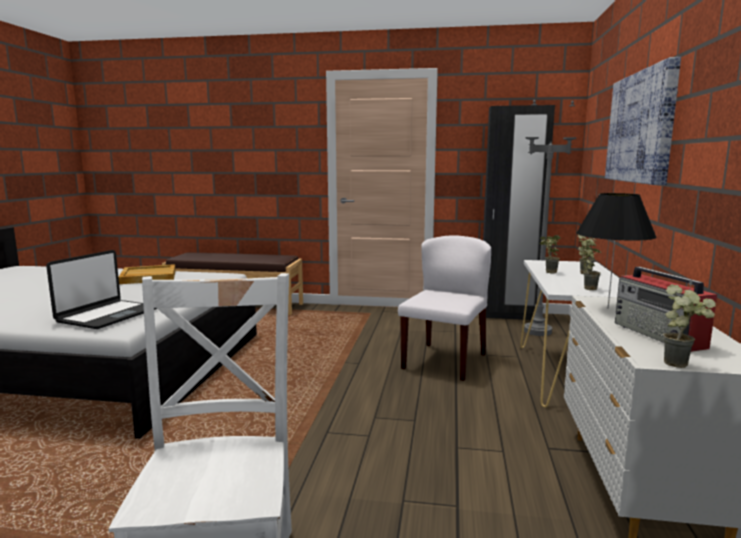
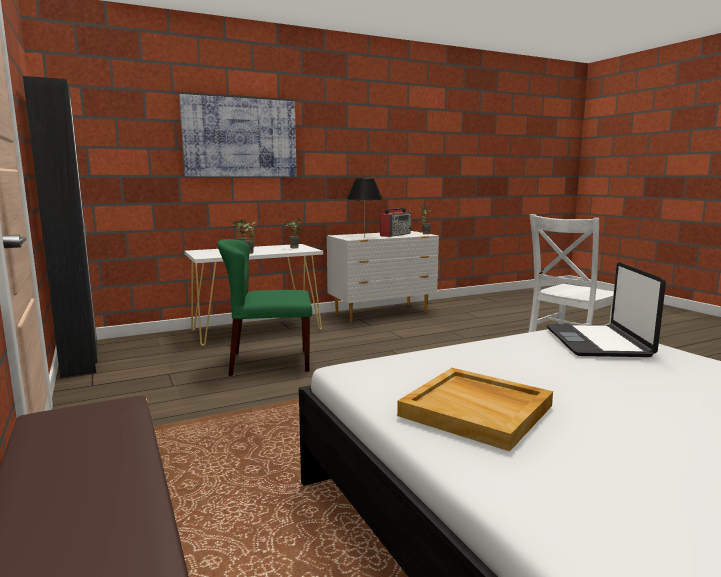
camera: 125 degrees left, 0 degrees up
(107, 315) = (598, 342): laptop -> laptop turned 75 degrees counterclockwise
(444, 361) = (269, 362): white chair -> green chair
(537, 331) = (142, 347): grey floor lamp -> none

